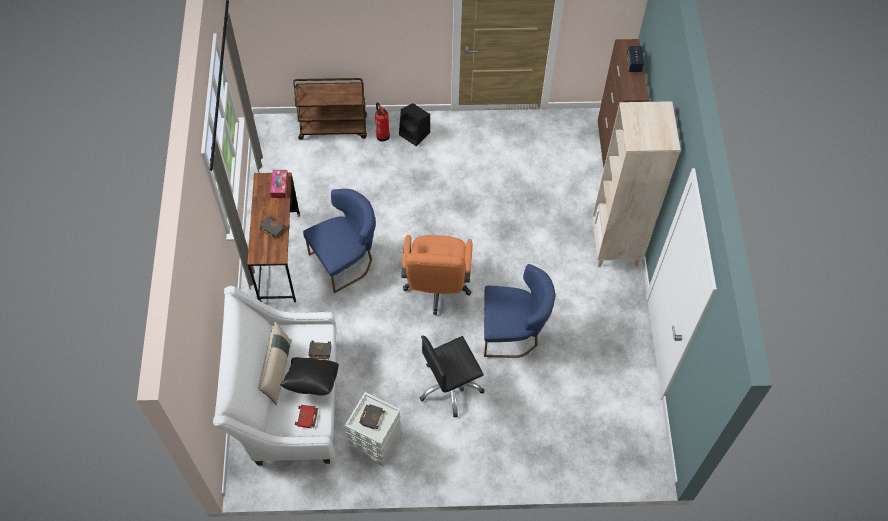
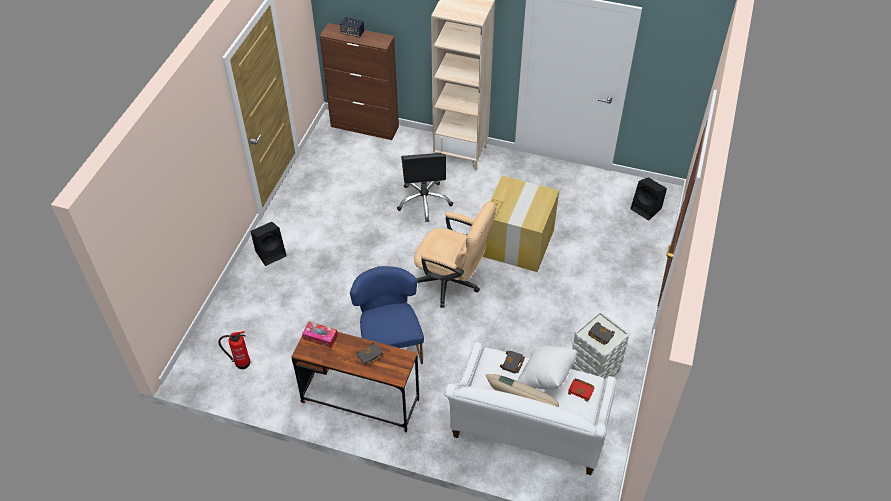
camera: 70 degrees left, 10 degrees down
(312, 383) = (545, 378): black pillow -> white pillow
(334, 127) = (225, 316): brown cart -> none
(382, 135) = (257, 278): fire extinguisher -> fire extinguisher (241, 362)
(437, 289) = (452, 283): orange office chair -> beige office chair
(450, 386) = (555, 300): black office chair -> black office chair (424, 201)
(513, 333) = (518, 242): blue chair -> cardboard box
(617, 450) = (646, 209): none -> black speaker

